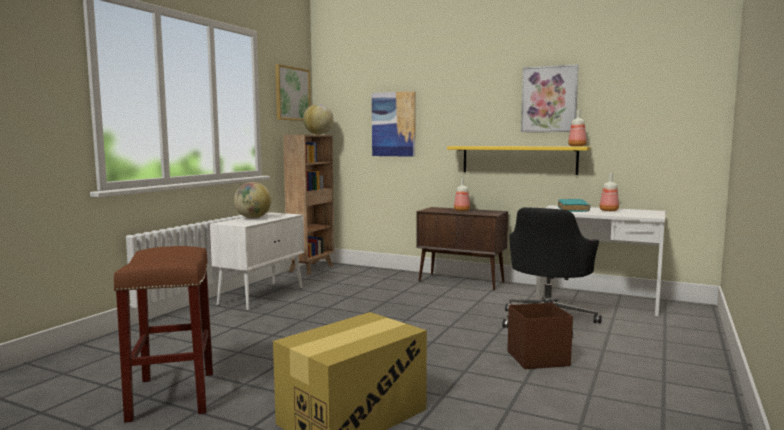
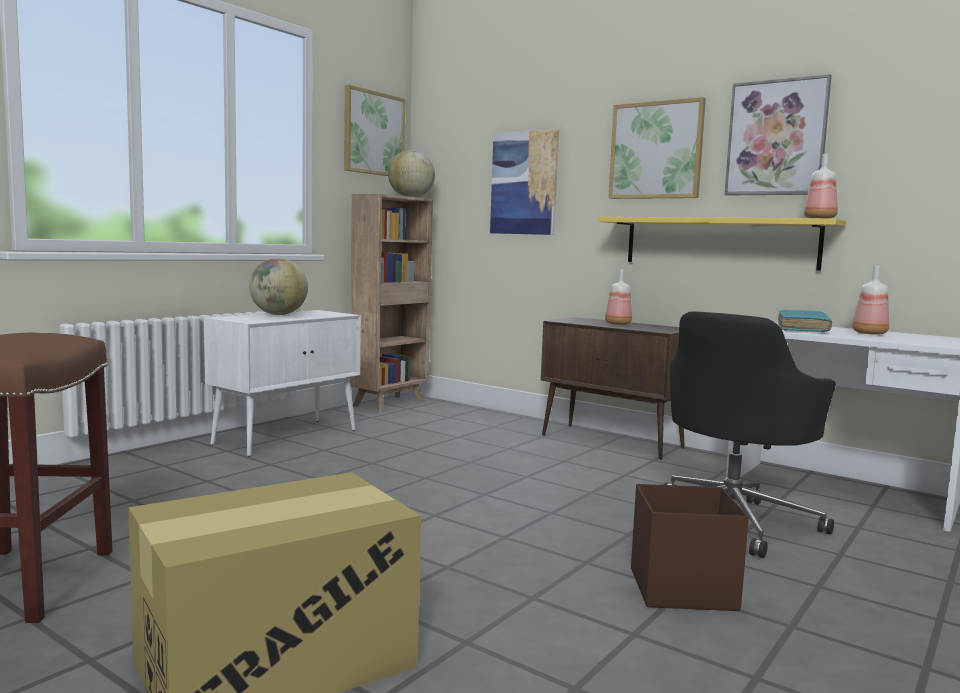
camera: 10 degrees right, 0 degrees up
(478, 105) = (656, 150): none -> picture

